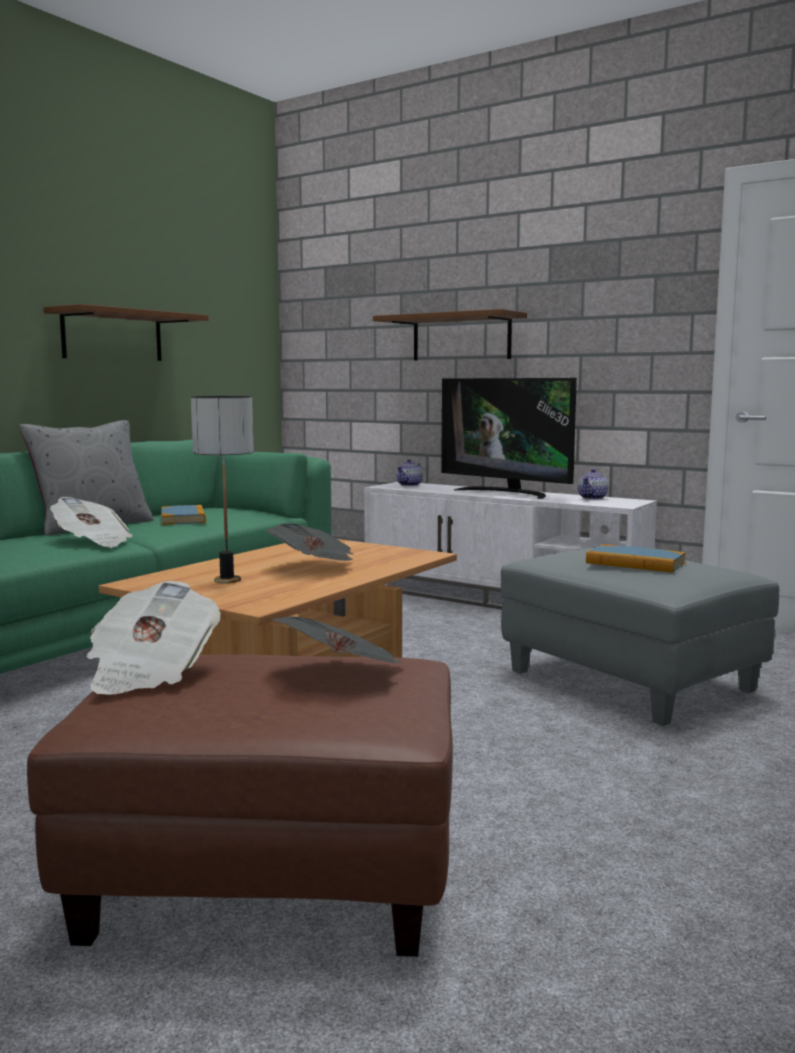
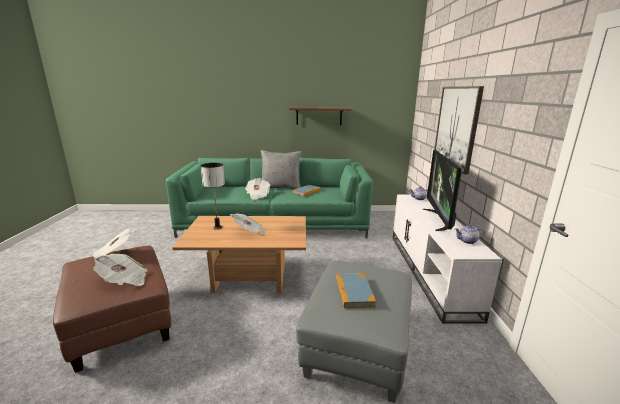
camera: 55 degrees right, 10 degrees up
(461, 337) = (456, 127): brown shelf -> picture

